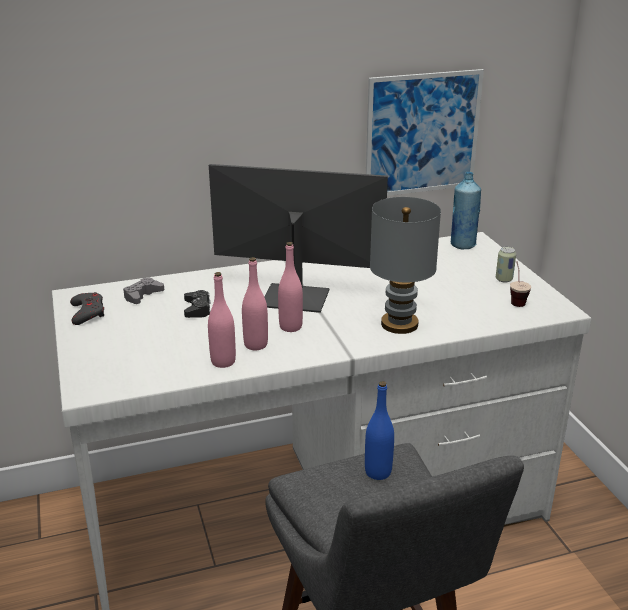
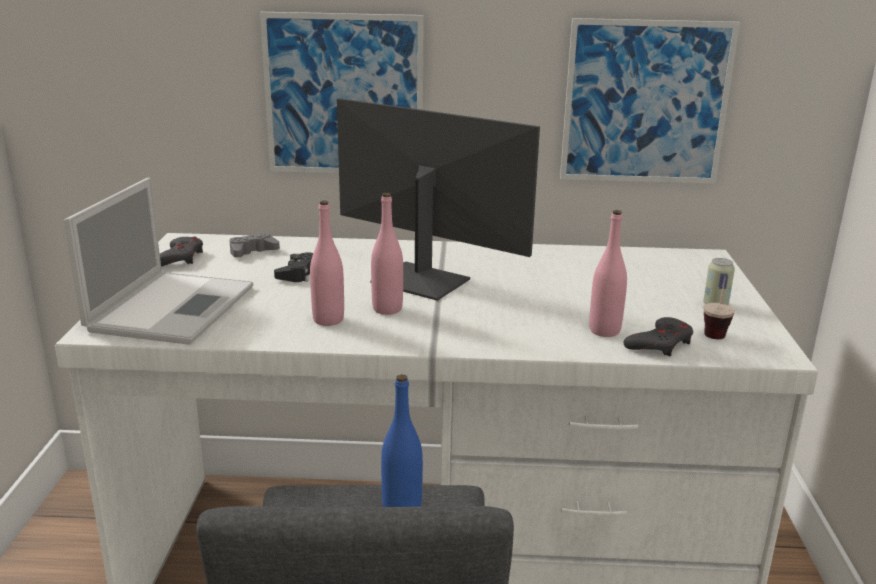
camera: 20 degrees right, 5 degrees down
(126, 358) = (173, 307): none -> laptop
(196, 156) = (344, 95): none -> picture
(223, 362) = (273, 330): pink bottle -> pink bottle (604, 331)
(399, 323) = (528, 329): grey table lamp -> none
(462, 245) = (686, 259): blue bottle -> none
(489, 317) = (660, 343): none -> grey game controller

